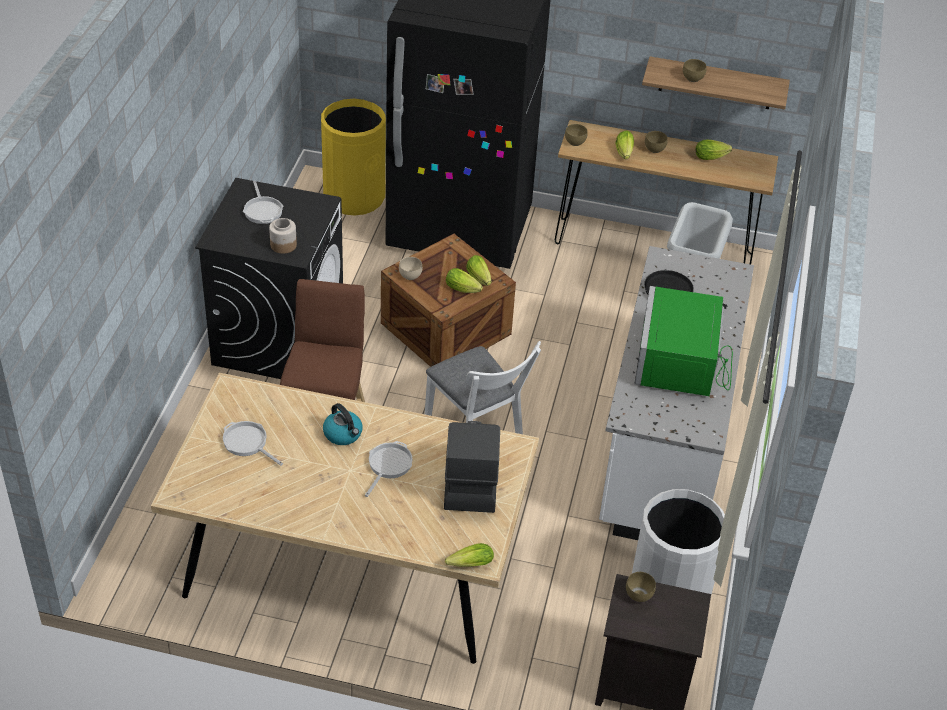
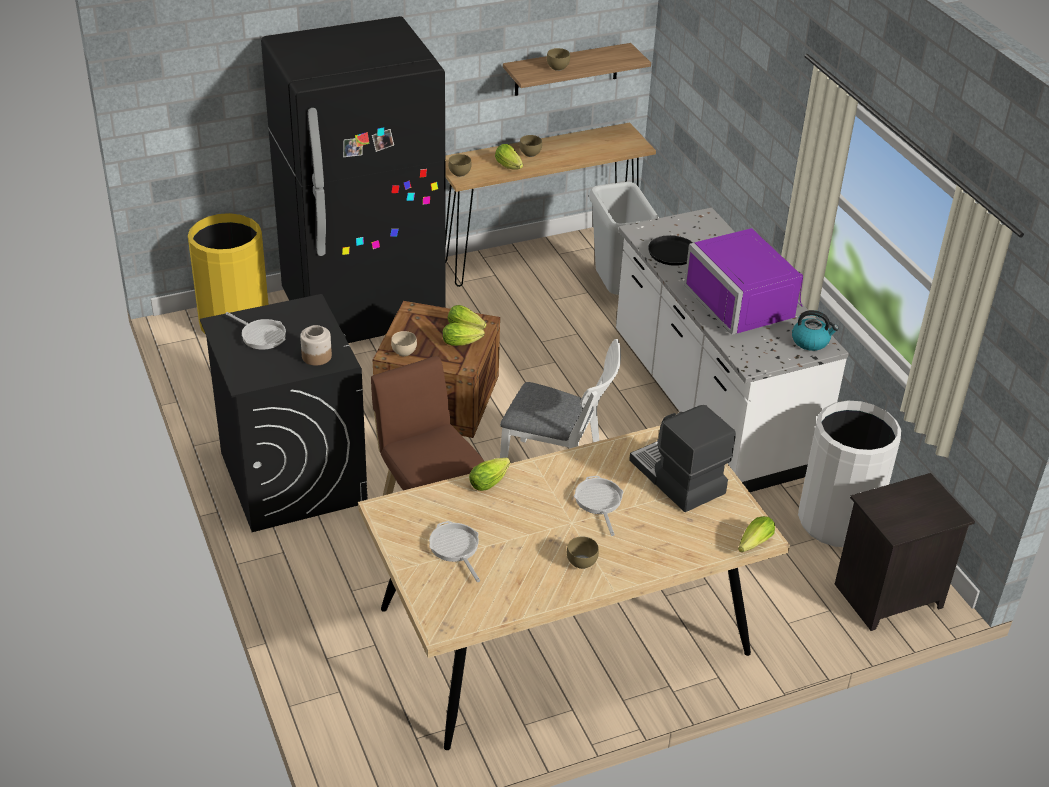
camera: 35 degrees left, 5 degrees down
(247, 443) = (455, 548): frying pan -> frying pan turned 60 degrees clockwise
(343, 434) = (531, 496): kettle -> kettle (811, 341)
(639, 594) = (884, 501): brown bowl -> brown bowl (581, 561)
(683, 362) = (745, 302): green microwave -> purple microwave
(712, 156) = (581, 142): lettuce -> lettuce (491, 480)

